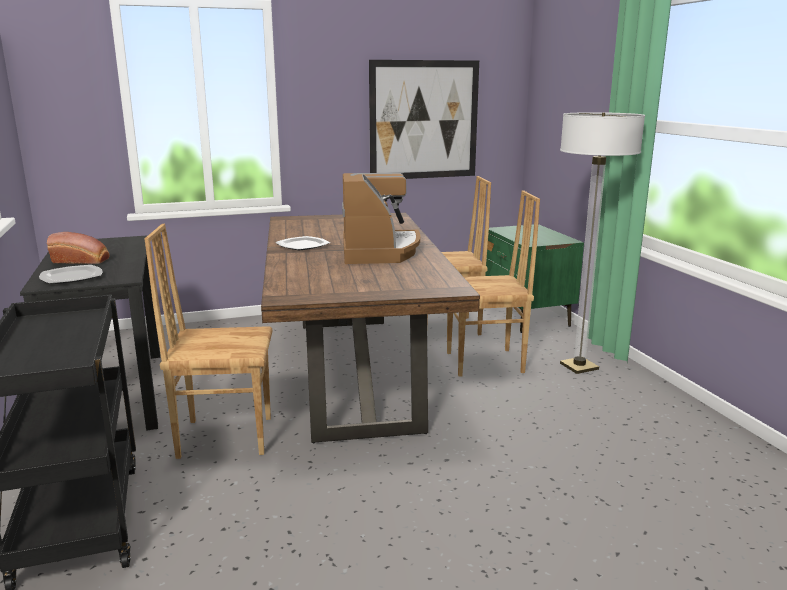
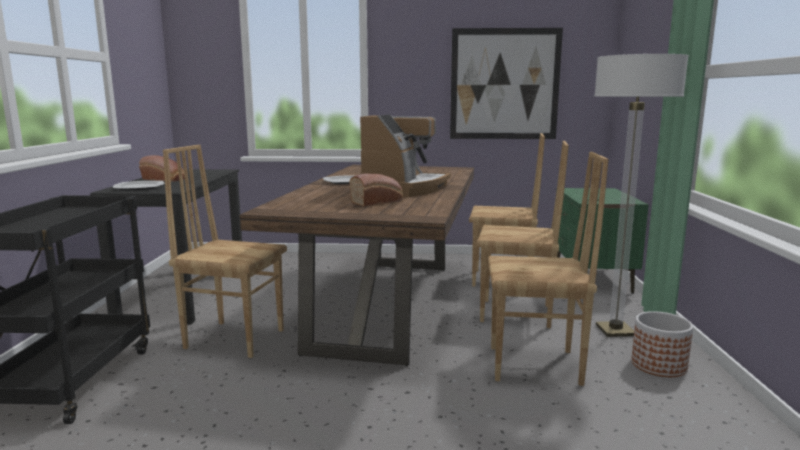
camera: 20 degrees right, 5 degrees down
(379, 273) = (378, 202): none -> bread
(537, 413) = (535, 366): none -> brown chair
(632, 394) = (659, 365): none -> planter

